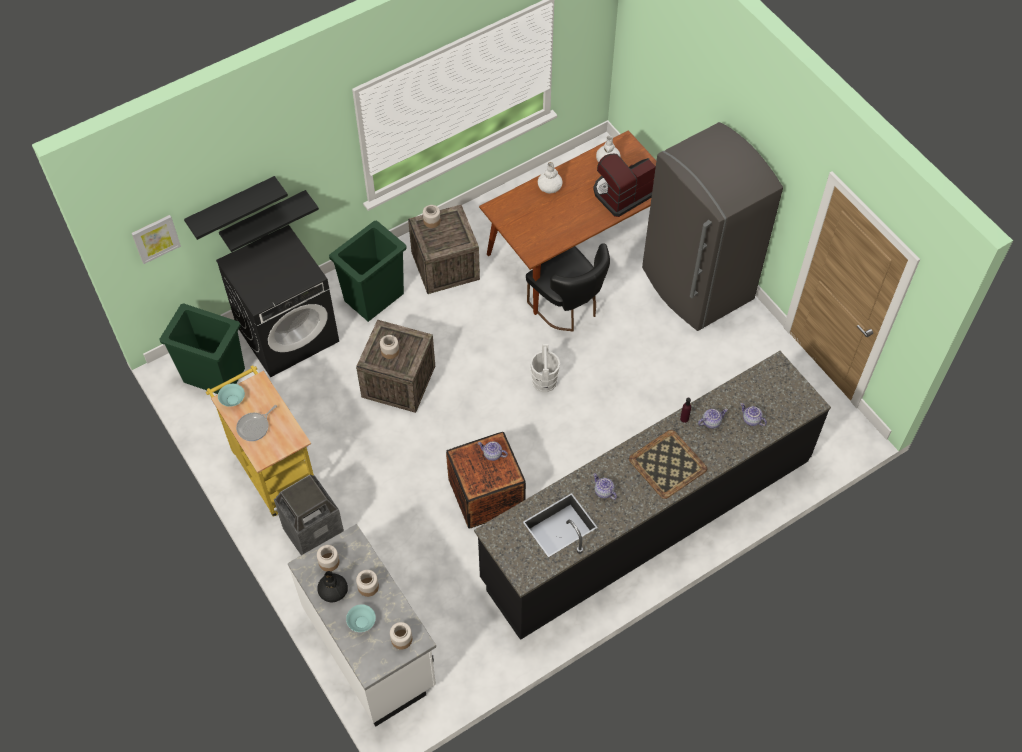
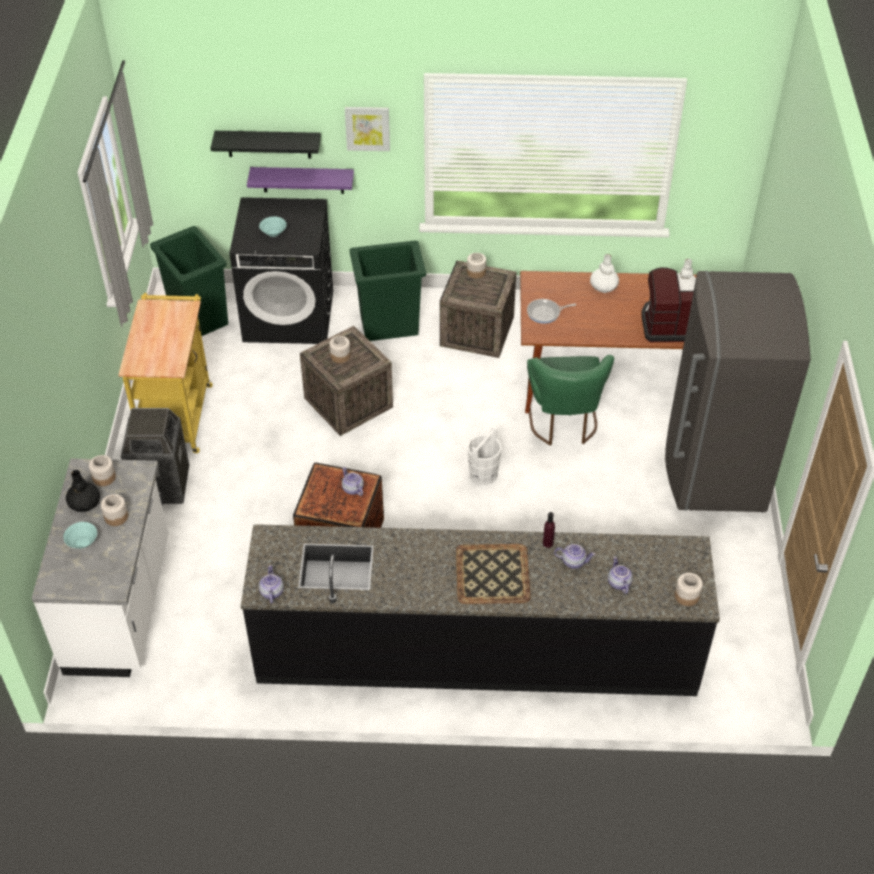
camera: 35 degrees right, 10 degrees down
(155, 238) = (181, 137): picture -> picture (367, 128)
(233, 400) = (153, 310): turquoise bowl -> turquoise bowl (273, 233)
(255, 427) = (150, 339): frying pan -> frying pan (545, 313)
(264, 219) = (303, 180): black shelf -> purple shelf
(401, 639) = (101, 577): jar -> jar (686, 596)
(568, 308) = (563, 423): black chair -> green chair
(603, 491) = (405, 562): teapot -> teapot (271, 591)

